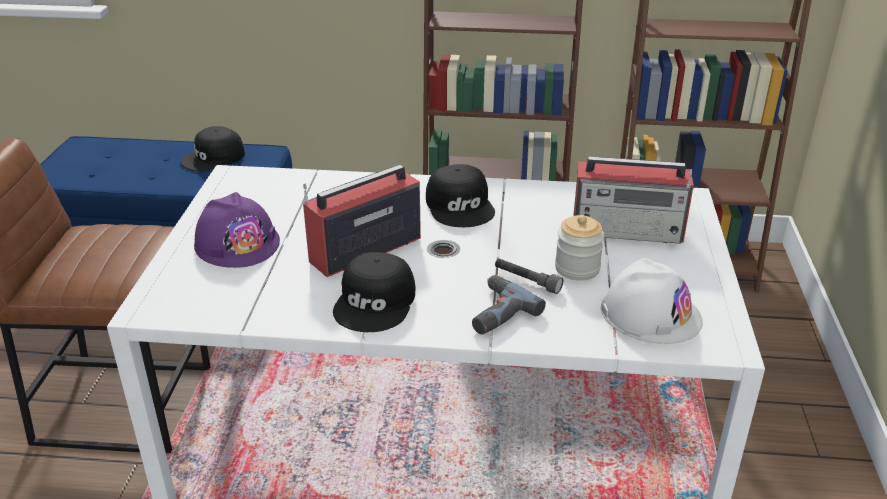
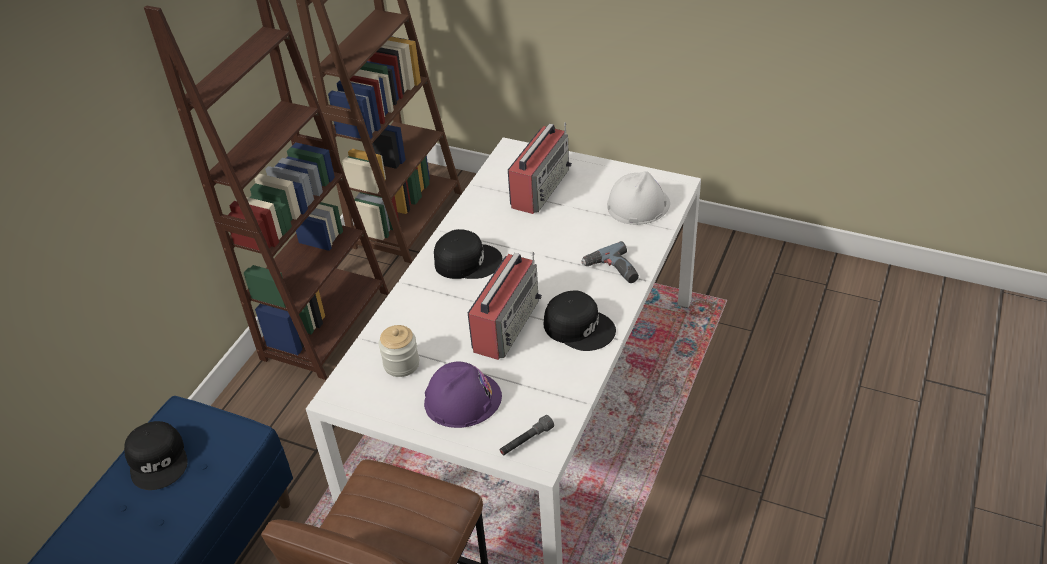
camera: 70 degrees left, 10 degrees up
(363, 250) = (506, 324): radio -> radio turned 135 degrees counterclockwise
(527, 281) = (582, 248): grey flashlight -> grey flashlight (526, 441)
(577, 268) = (576, 222): jar -> jar (401, 364)

